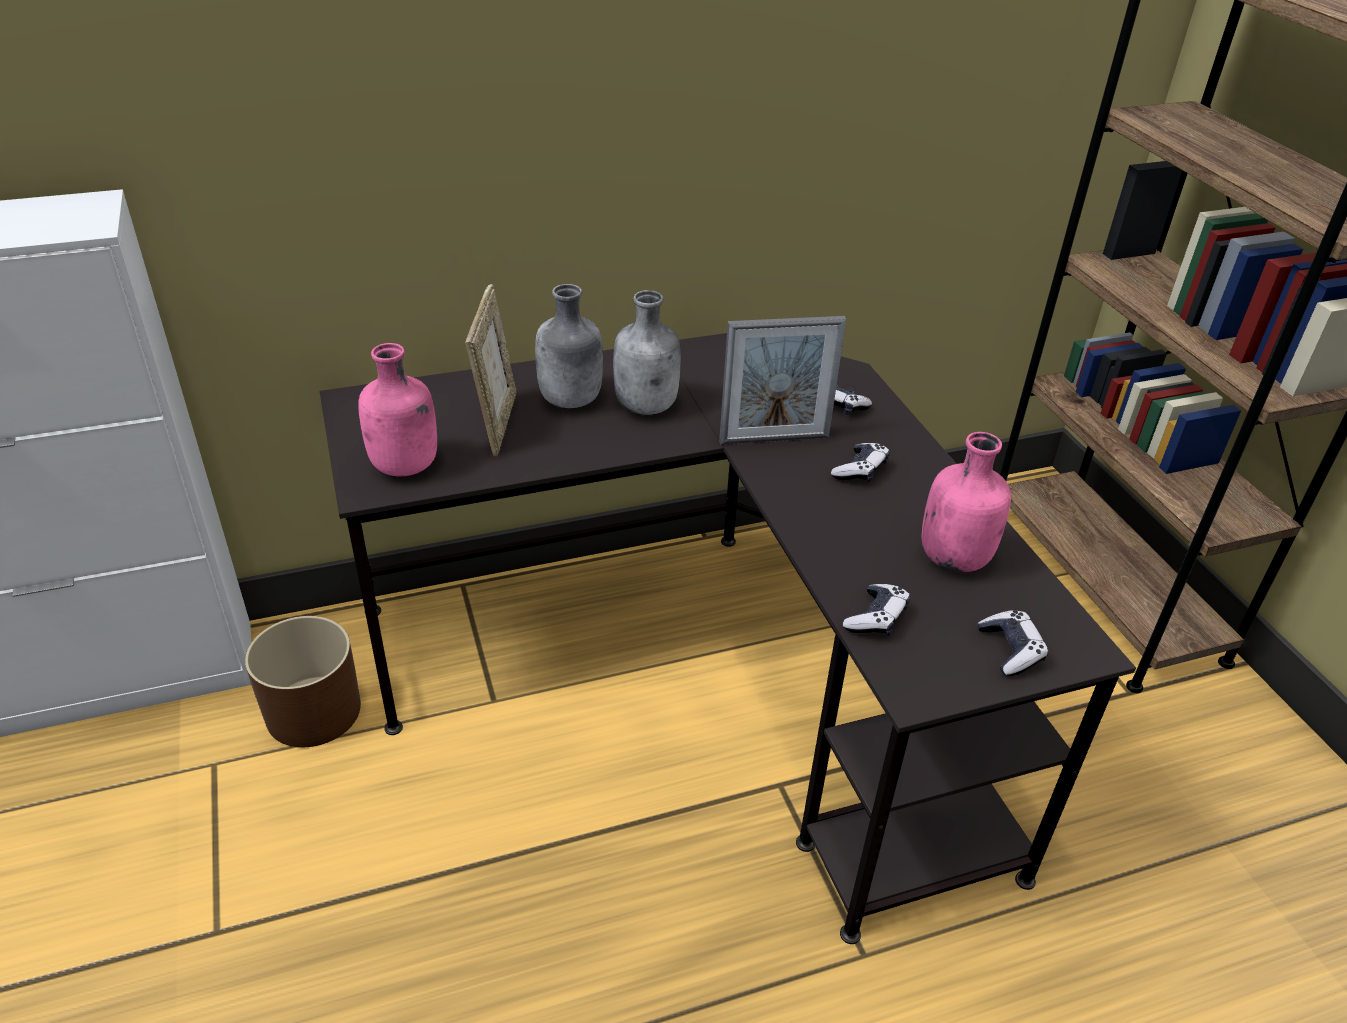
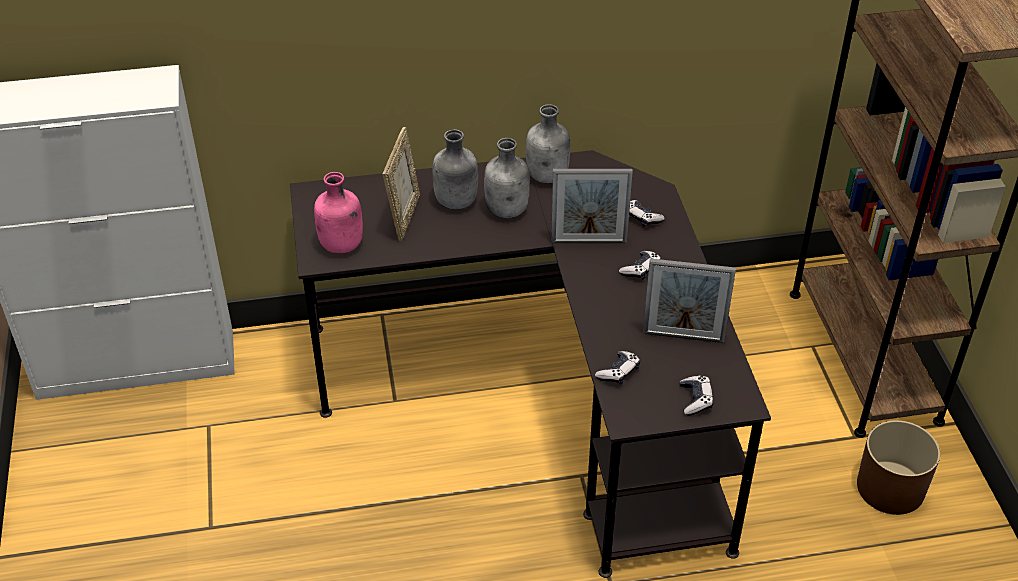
camera: 10 degrees right, 5 degrees up
(314, 711) = (274, 396): brown planter -> brown planter (891, 488)
(694, 362) = (548, 176): none -> grey bottle
(955, 557) = (683, 337): pink bottle -> picture frame

